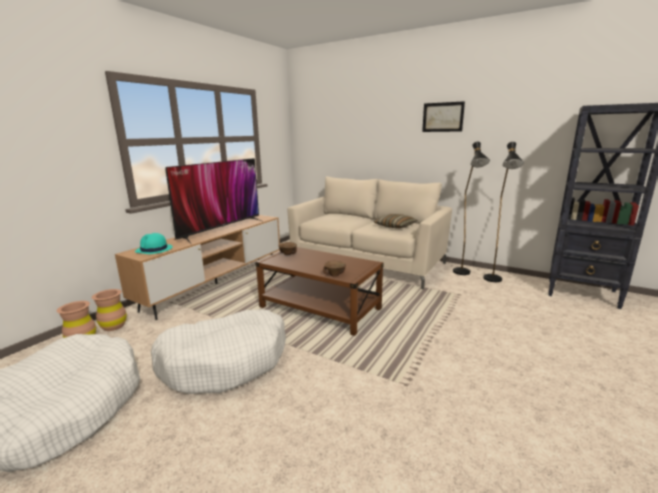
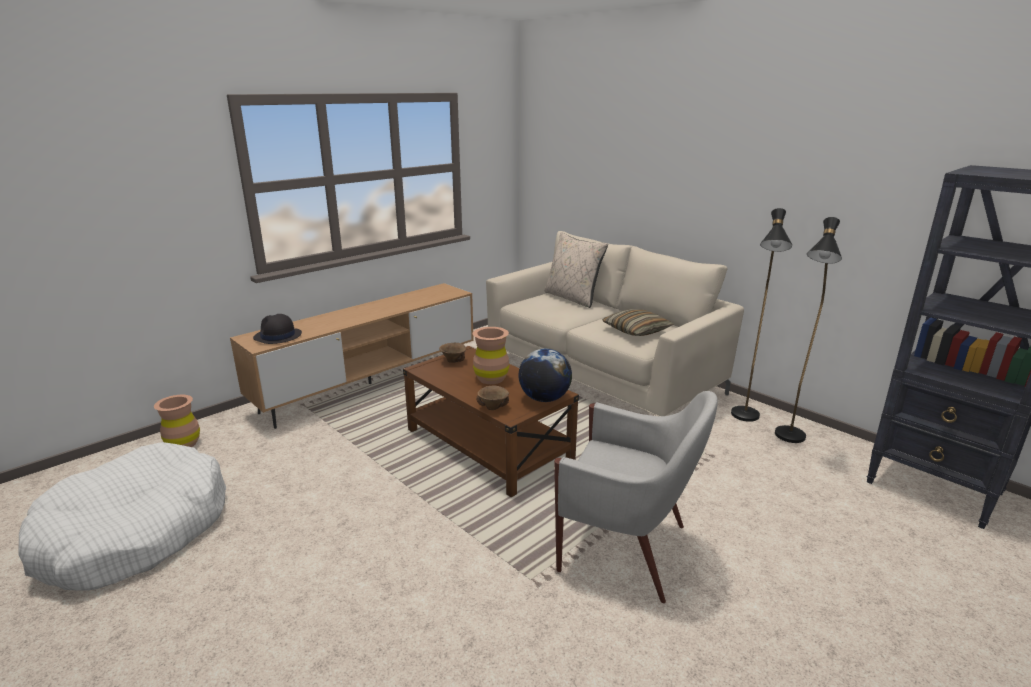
camera: 15 degrees right, 5 degrees up
(113, 326) = (224, 429): brown vase -> brown vase (491, 378)
(154, 250) = (277, 336): turquoise hat -> black hat
(221, 229) = (380, 309): television -> none
(225, 361) = (330, 504): white dog bed -> none
(343, 215) = (572, 298): none -> beige pillow
(364, 266) = (544, 399): none -> globe
(442, 117) = (742, 154): picture -> none
(446, 353) = (626, 549): none -> white armchair

